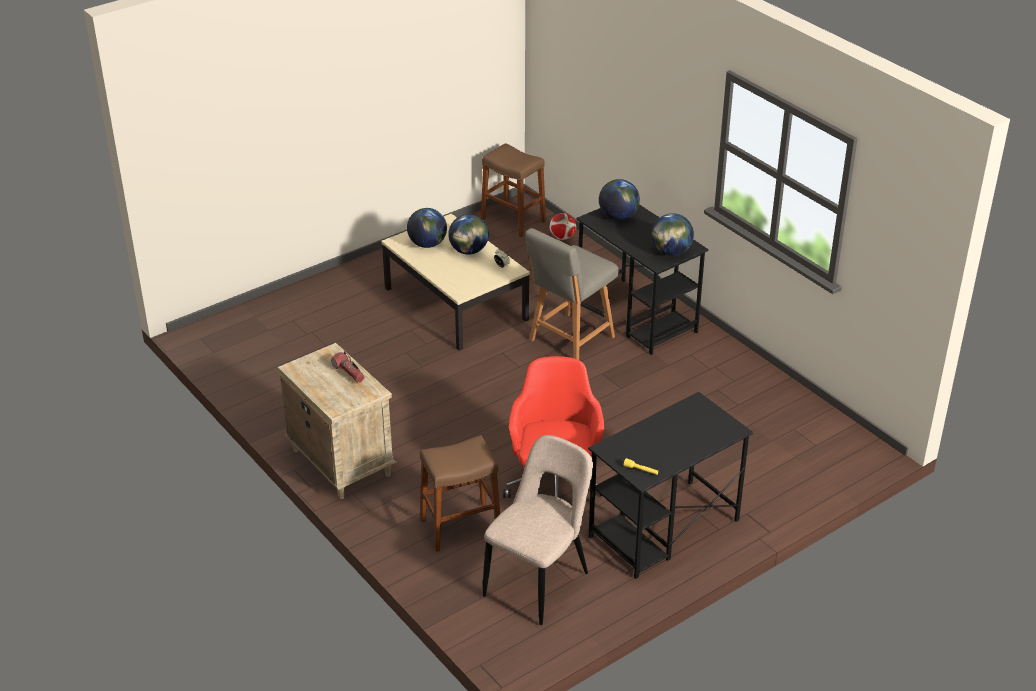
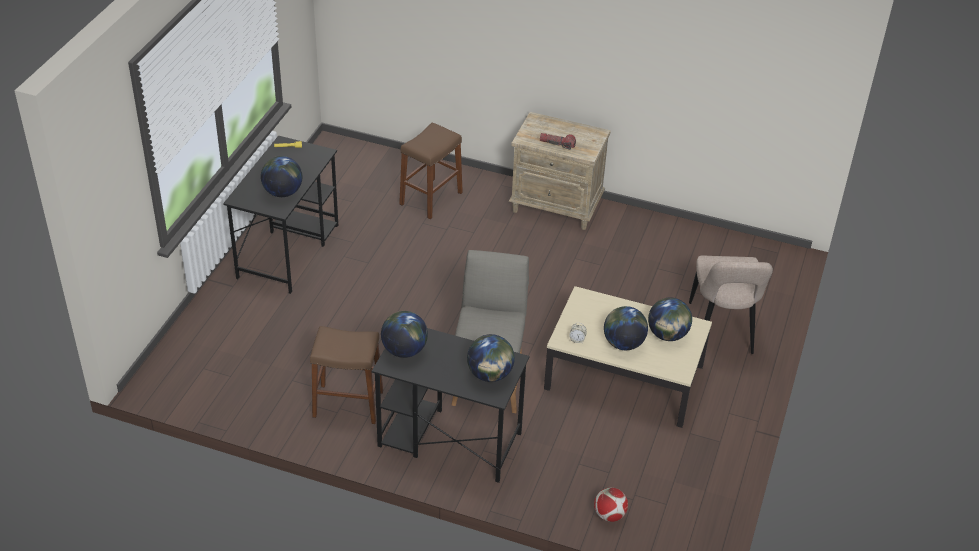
camera: 145 degrees right, 5 degrees up
(513, 220) = (684, 517): brown stool -> brown stool (348, 404)
(539, 581) = (349, 187): beige chair -> beige chair (721, 331)
(555, 484) = (391, 251): red office chair -> none
(682, 419) = (282, 192): none -> globe

